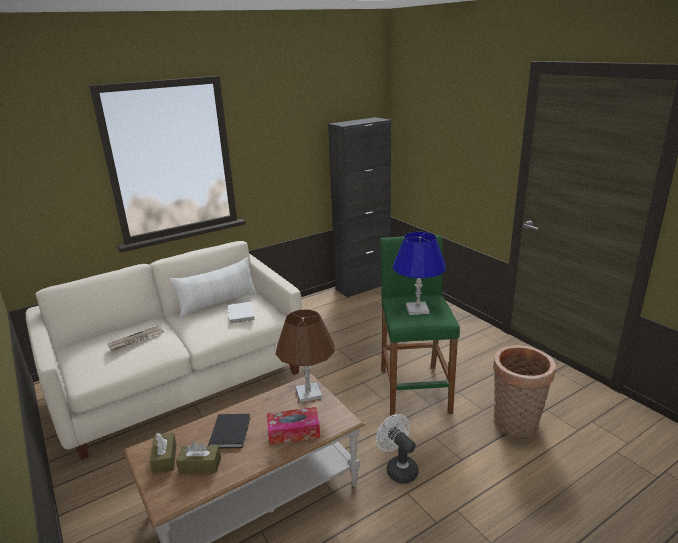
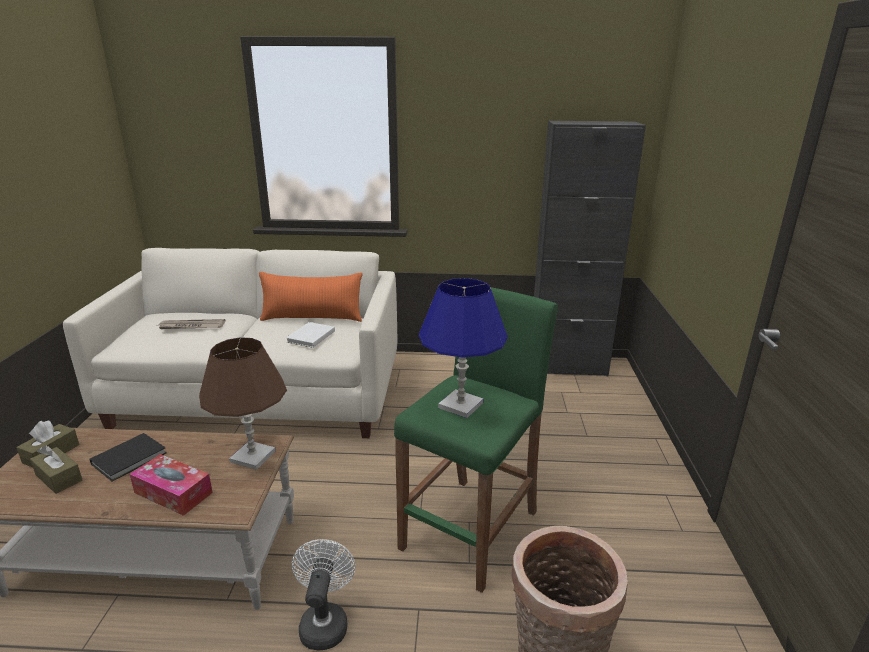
camera: 35 degrees right, 0 degrees up
(218, 303) = (312, 318): white pillow -> orange pillow

